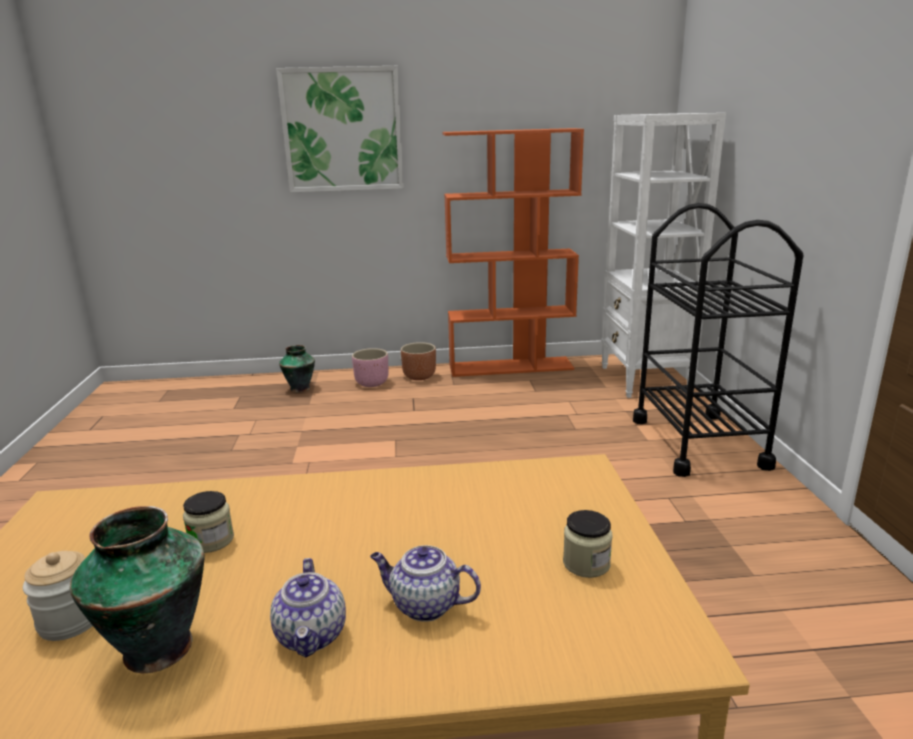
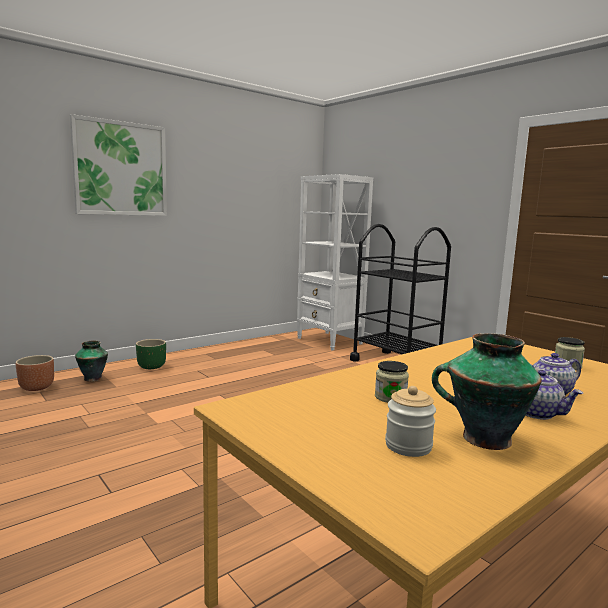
camera: 35 degrees left, 10 degrees down
(372, 383) = (151, 366): pink planter -> green planter
(419, 376) = (184, 358): brown planter -> brown planter (37, 387)
(511, 367) = (241, 344): orange bookcase -> none

